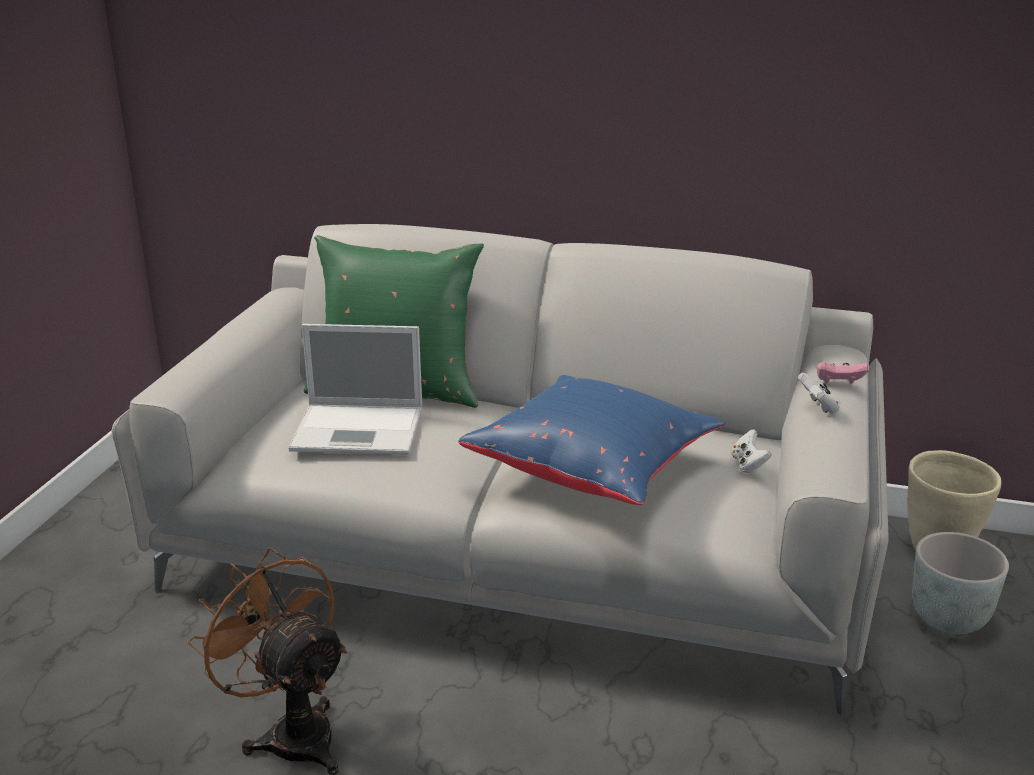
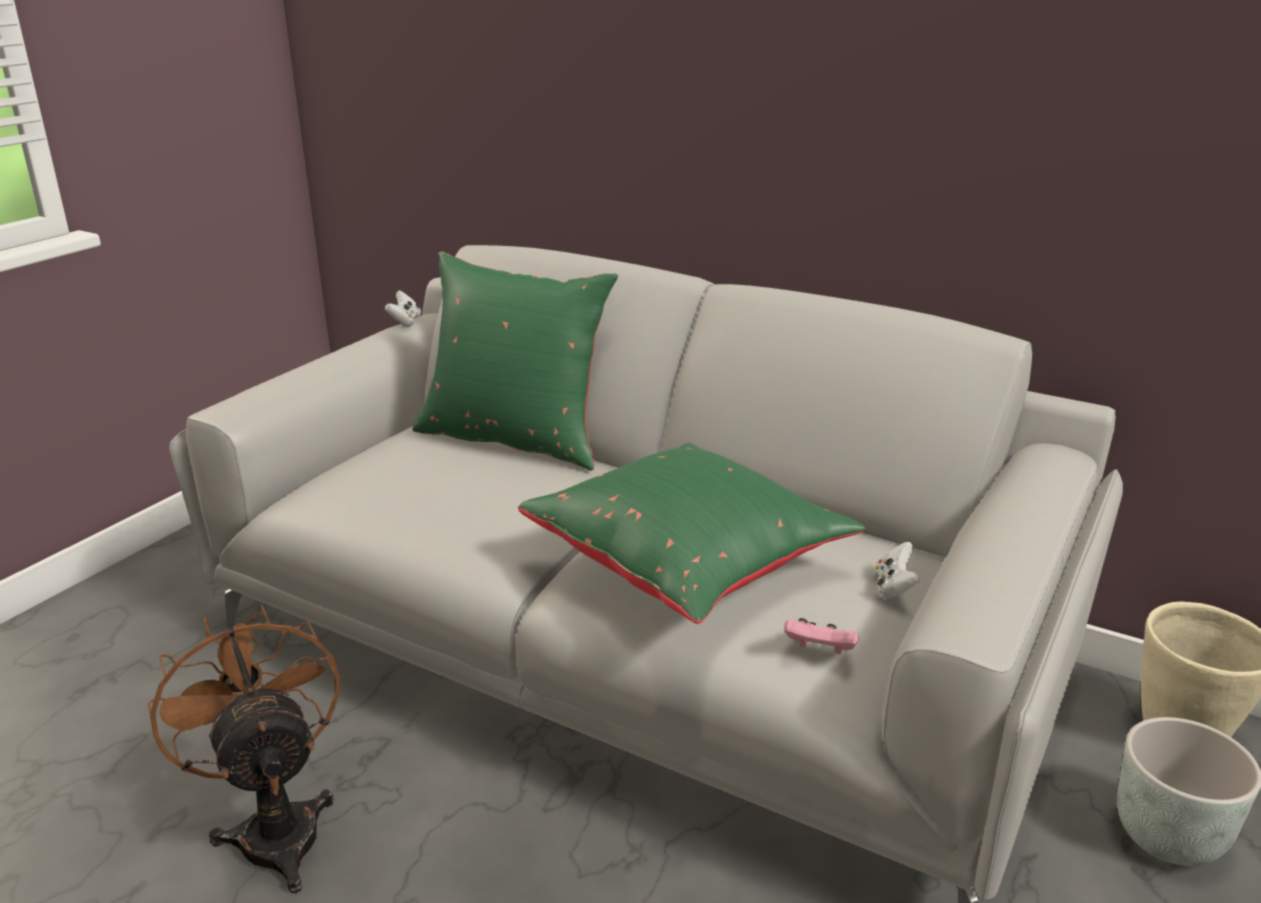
camera: 15 degrees right, 0 degrees up
(361, 430) = (443, 480): laptop -> none
(594, 469) = (689, 565): blue pillow -> green pillow
(818, 407) = (991, 523): white game controller -> white game controller (405, 322)
(839, 383) = (1036, 495): pink game controller -> pink game controller (820, 652)

